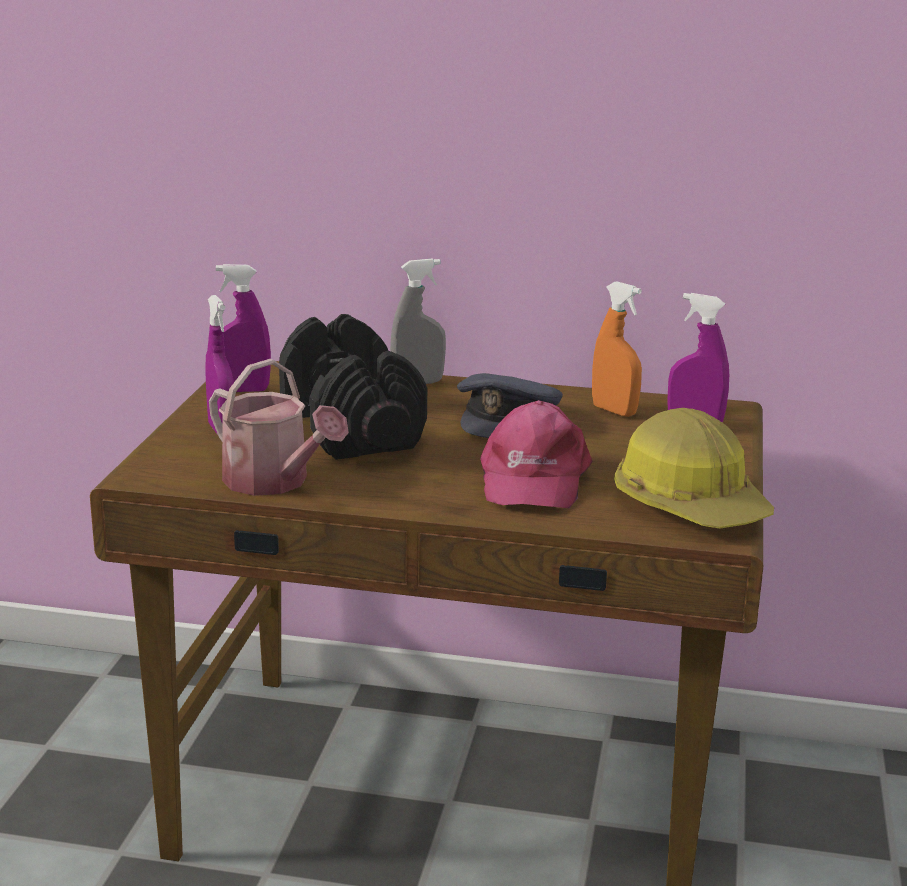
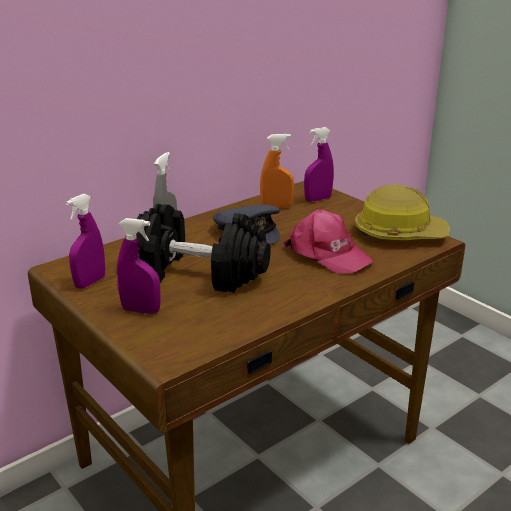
camera: 50 degrees left, 5 degrees up
(274, 482) = (238, 321): watering can -> none

